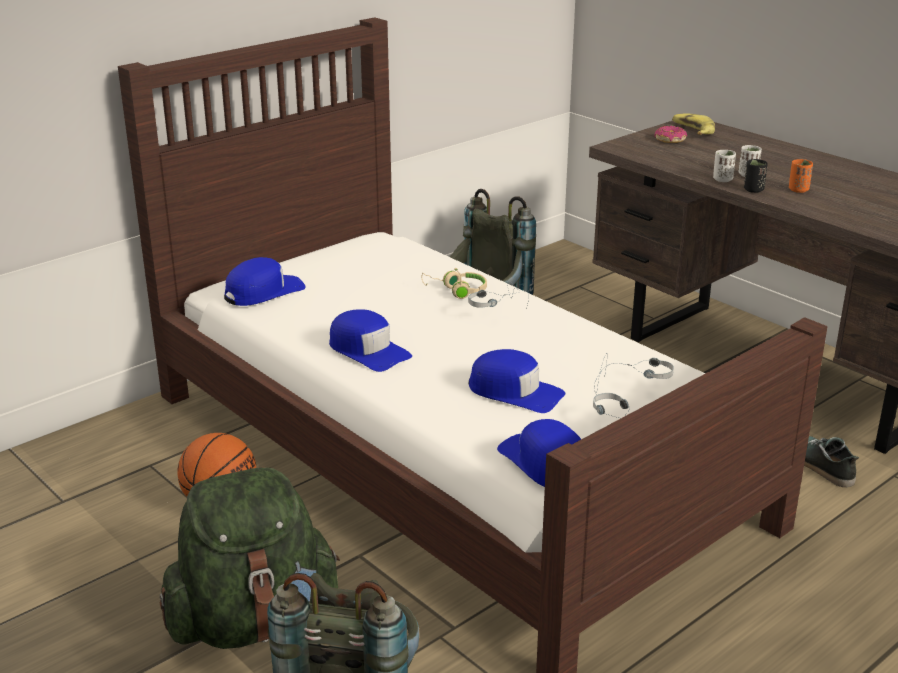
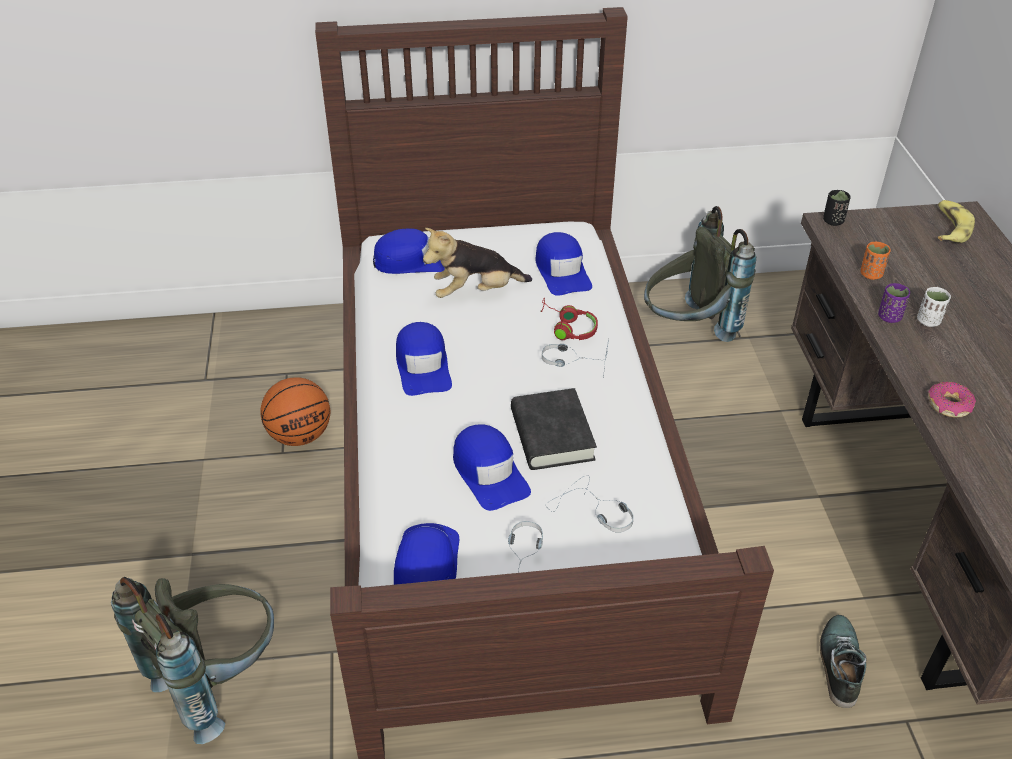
camera: 35 degrees right, 15 degrees up
(254, 622) = (224, 559): green backpack -> none
(349, 294) = (475, 292): none -> plush toy
(405, 261) = (562, 271): none -> blue cap
(456, 291) = (567, 327): beige headphones -> red headphones
(533, 354) = (552, 435): none -> black book
(670, 140) = (904, 234): donut -> donut (949, 405)
(722, 179) = (889, 317): white cup -> purple cup
(753, 190) = (905, 346): black cup -> black cup (833, 221)
(798, 190) = (960, 367): orange cup -> orange cup (871, 274)

